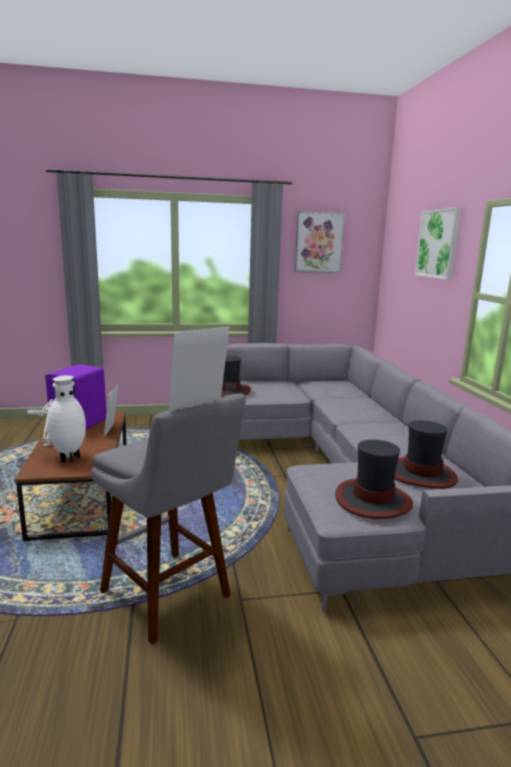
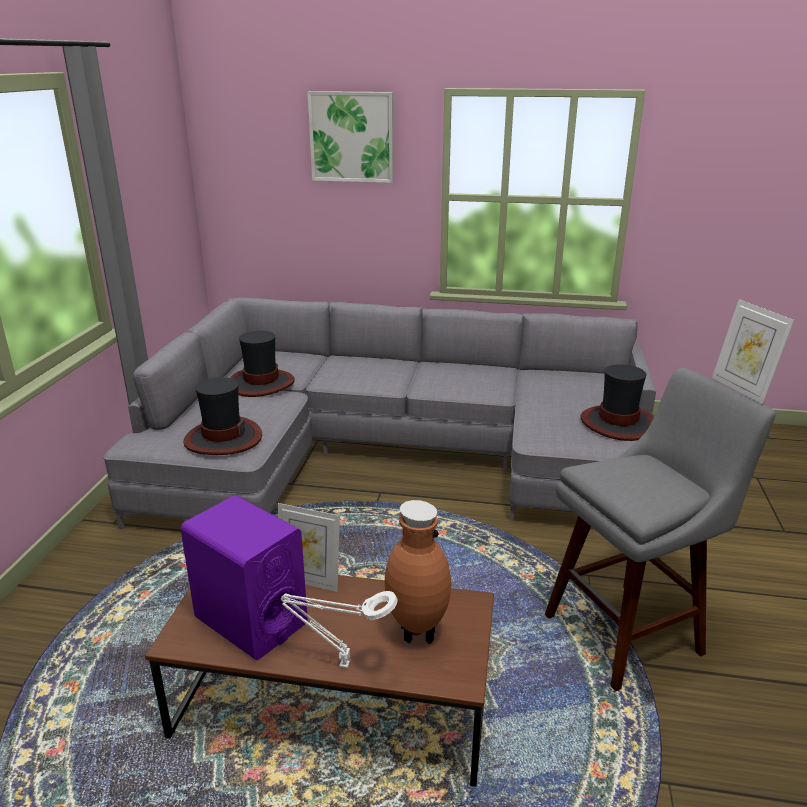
camera: 70 degrees left, 10 degrees up
(68, 458) = (416, 634): white vase -> brown vase
(319, 242) = (137, 148): picture -> none
(421, 474) = (566, 389): hat -> hat (261, 383)

